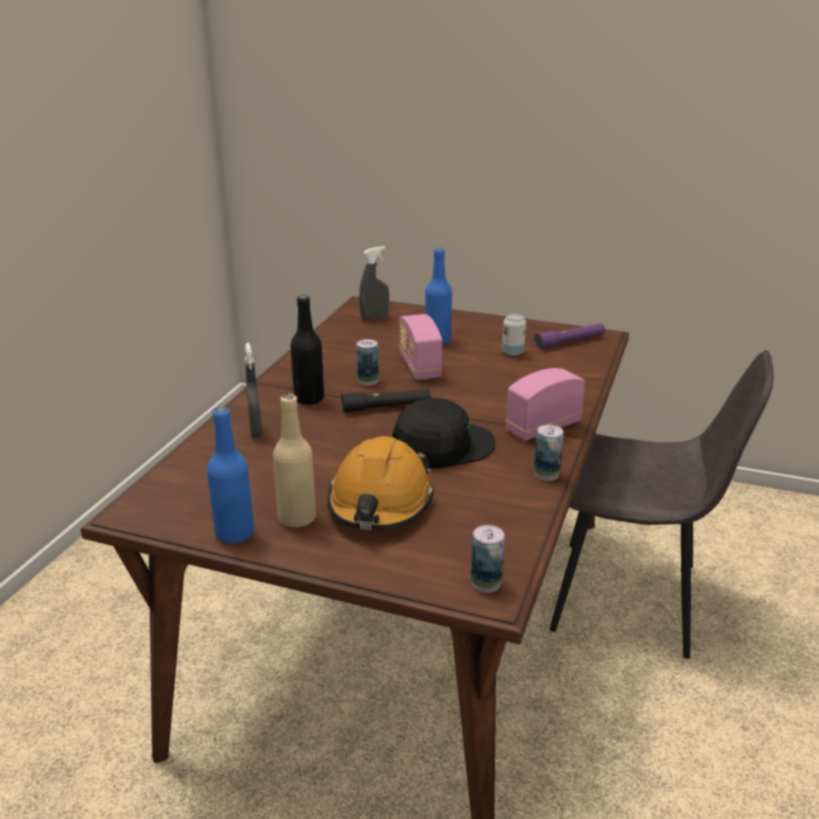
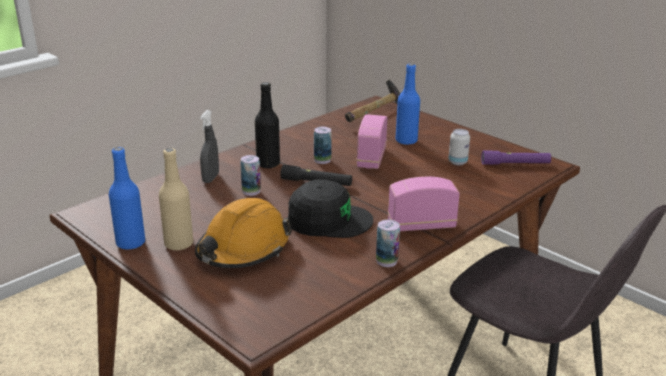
camera: 25 degrees right, 0 degrees up
(374, 317) = (375, 114): grey spray bottle -> hammer
(486, 583) = (259, 326): can -> can (251, 191)

